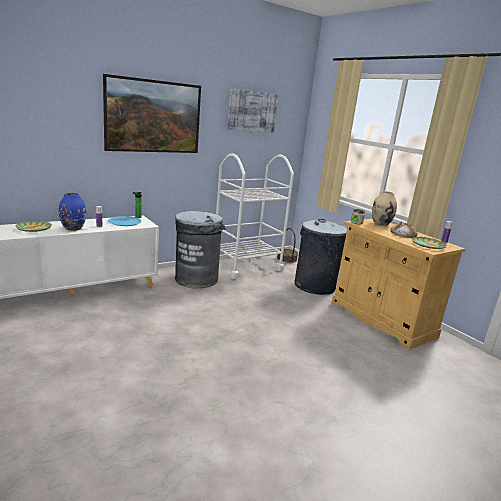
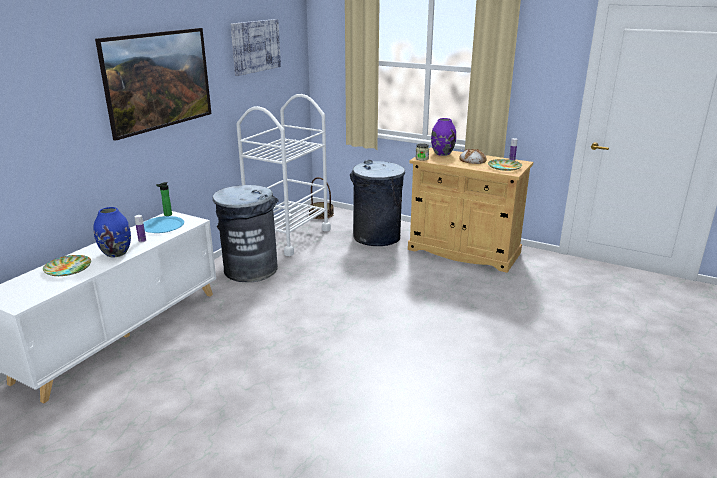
camera: 25 degrees left, 5 degrees up
(381, 224) = (442, 153): beige vase -> purple vase

